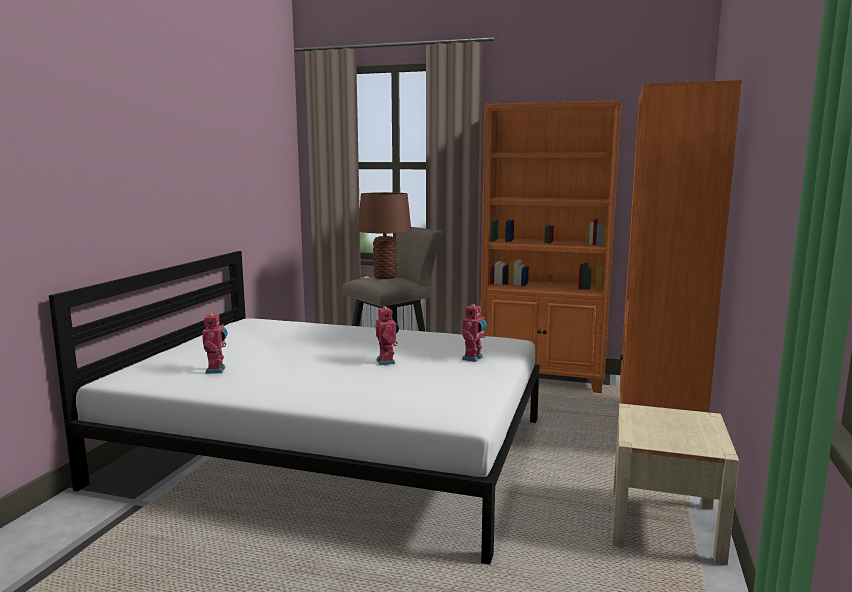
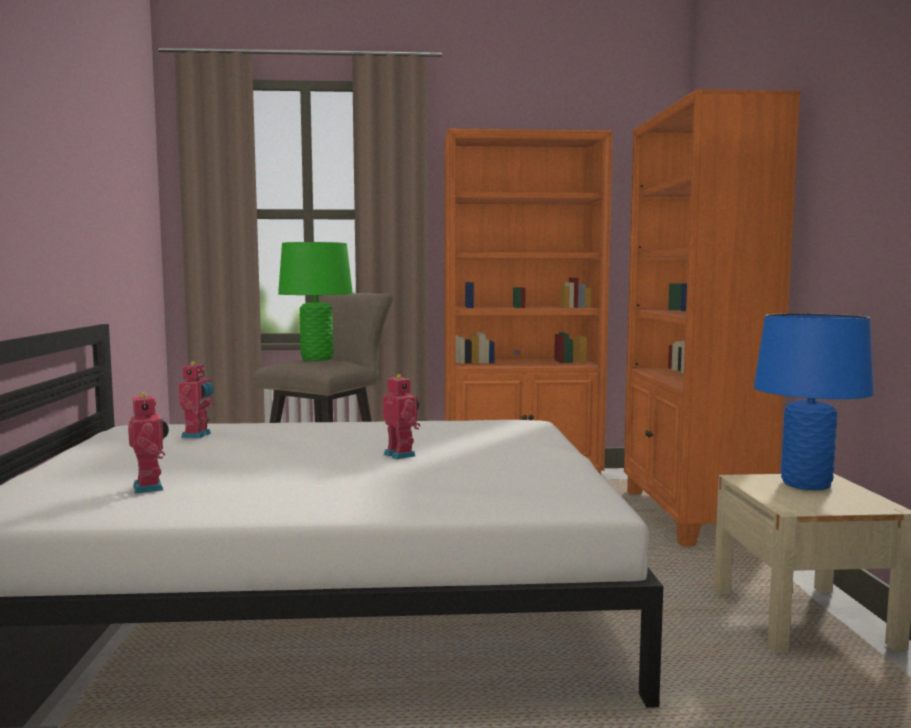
camera: 20 degrees left, 5 degrees down
(385, 277) = (317, 359): brown table lamp -> green table lamp
(473, 358) = (509, 442): toy robot -> toy robot (198, 435)
(679, 421) = (806, 484): none -> blue table lamp

